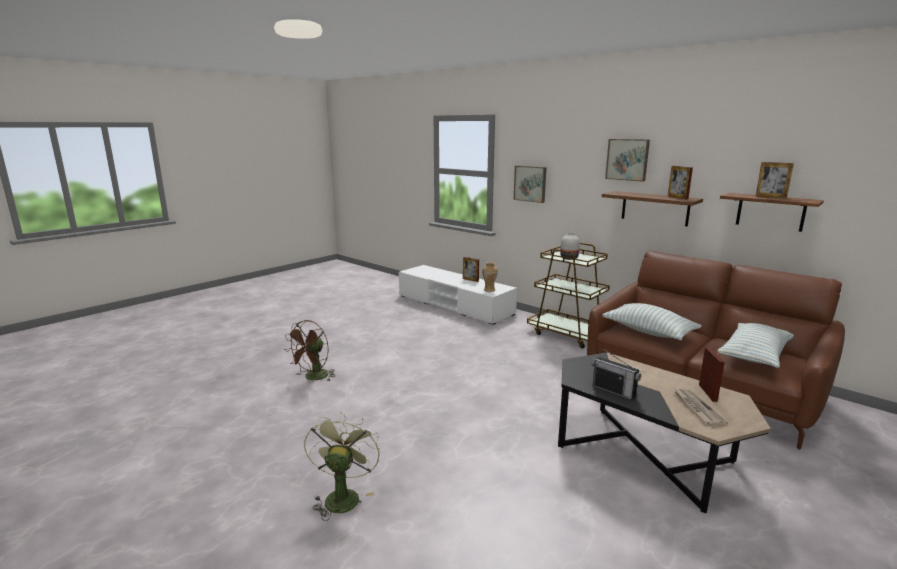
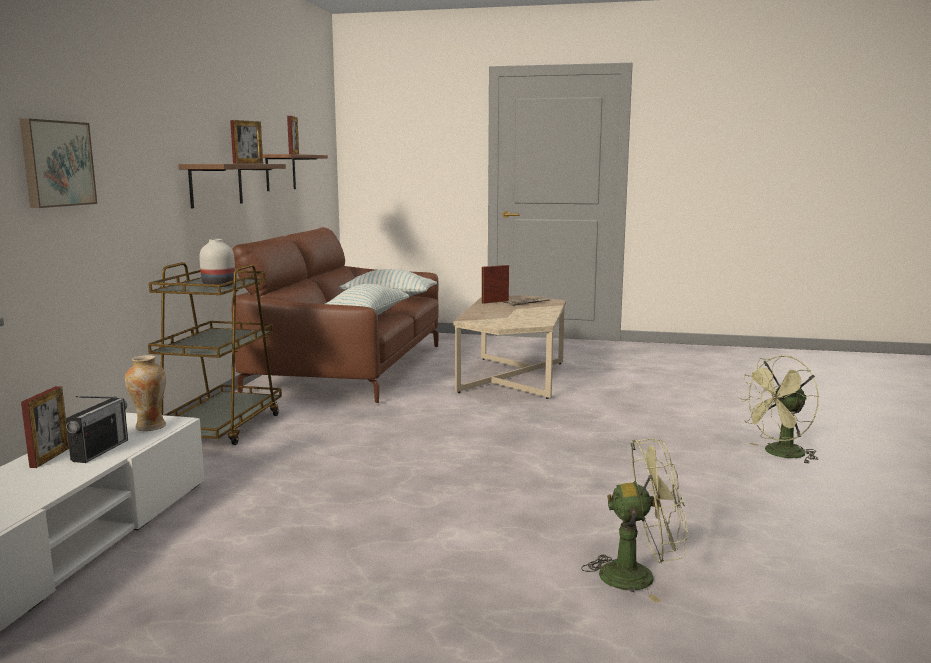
camera: 120 degrees left, 5 degrees down
(313, 378) = (638, 576): brown fan -> green fan
(614, 391) = (538, 315): radio -> radio (100, 450)
(627, 159) = (183, 110): picture -> none
(644, 454) = (512, 377): black coffee table -> beige coffee table

